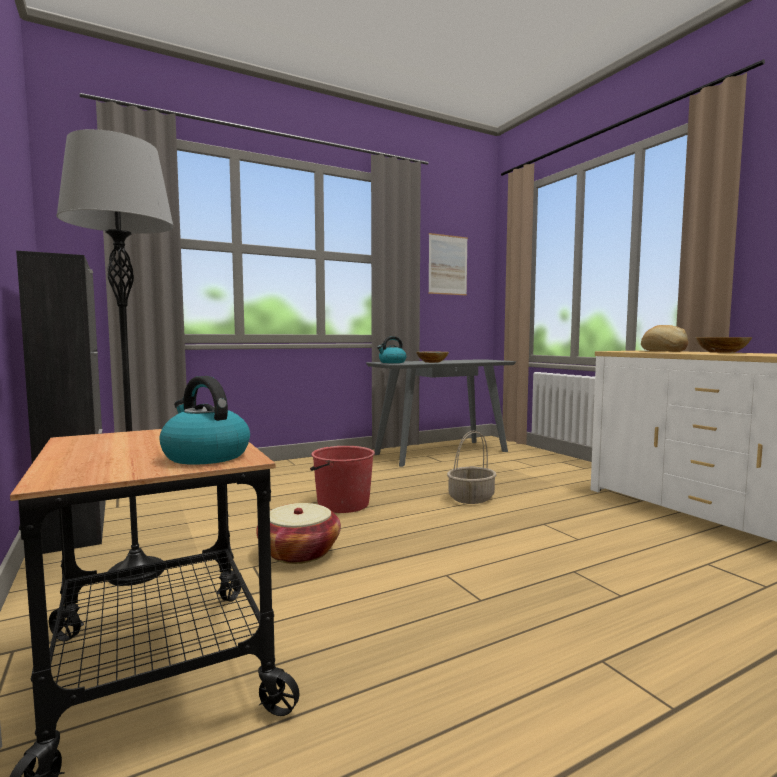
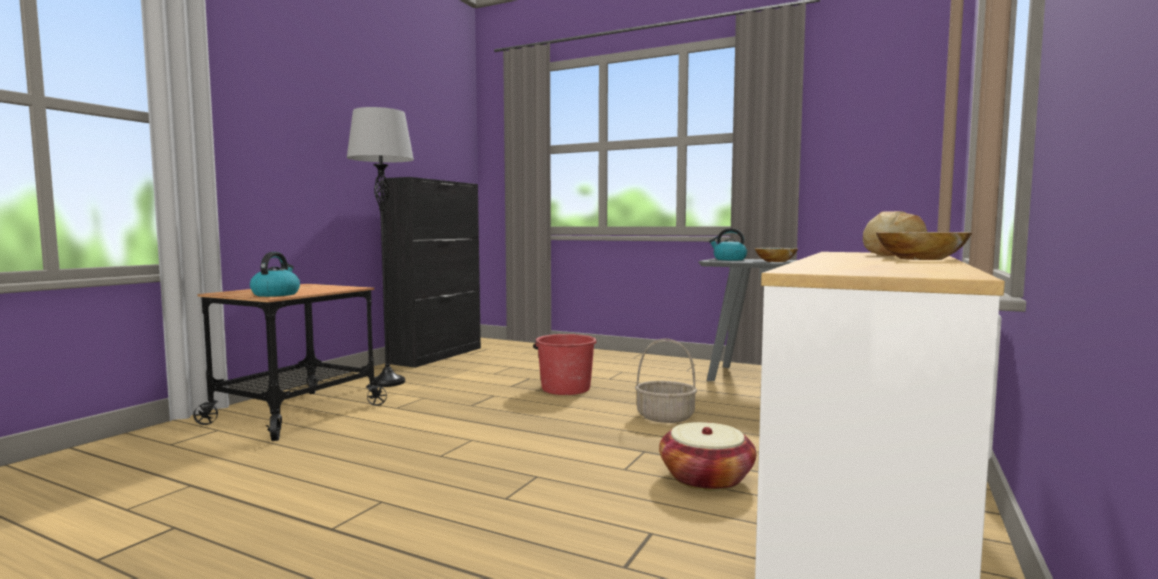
camera: 55 degrees right, 0 degrees up
(299, 552) = (458, 400): basket -> basket (706, 478)
(448, 265) = (866, 128): picture -> none

